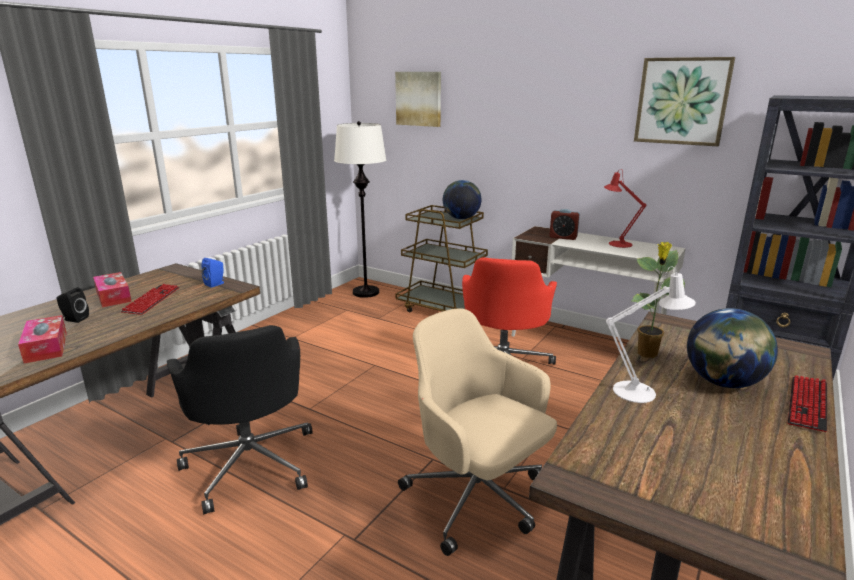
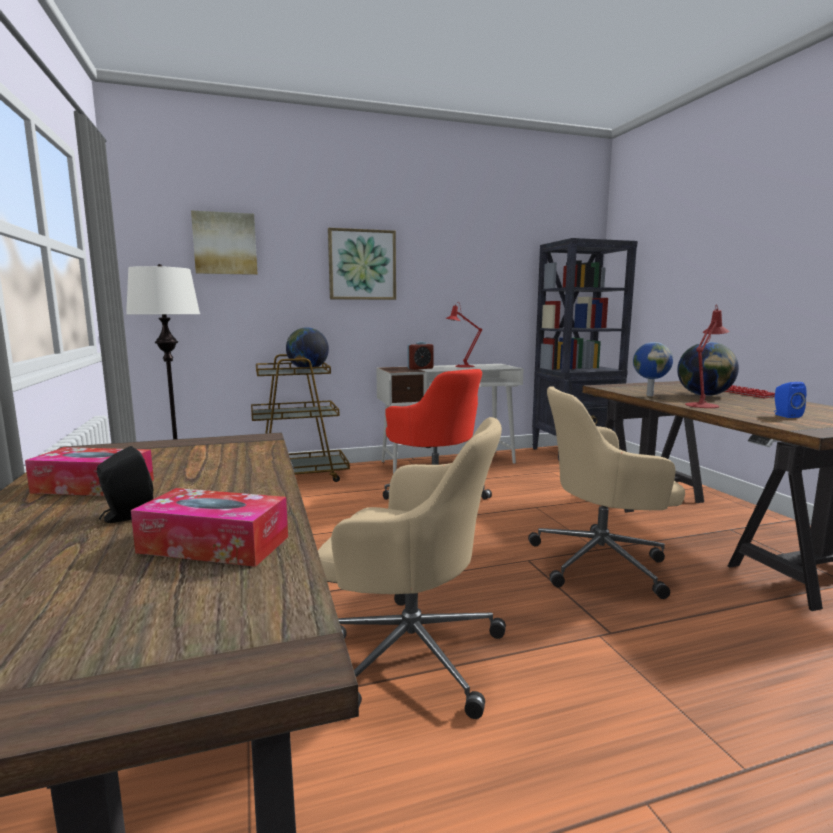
camera: 50 degrees left, 10 degrees down
(152, 300) = (186, 471): keyboard -> none
(216, 284) = (219, 442): blue speaker -> blue speaker (785, 415)
(251, 462) = (409, 653): black office chair -> beige office chair
(640, 392) = (703, 405): white table lamp -> red table lamp
(647, 354) = (649, 395): potted plant -> globe
(682, 101) = (484, 249): picture -> picture (362, 265)

